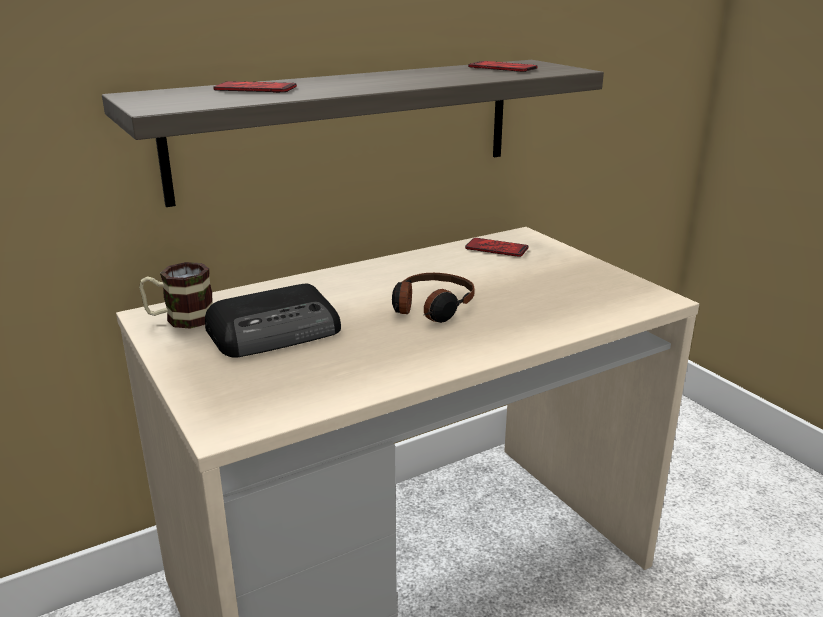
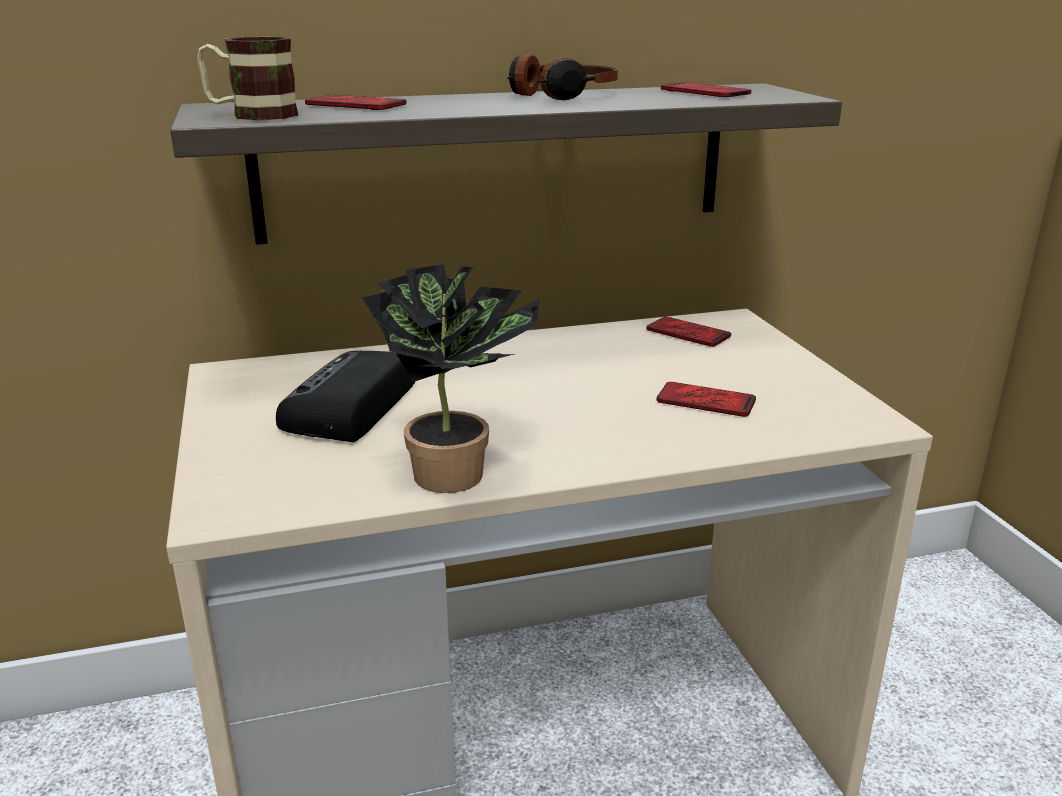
camera: 15 degrees right, 0 degrees up
(180, 319) = (252, 380): mug -> mug (252, 115)
(277, 332) = (350, 408): radio -> radio turned 120 degrees clockwise
(395, 371) = (459, 474): none -> potted plant
(431, 308) = (555, 400): headphones -> headphones (561, 95)
(539, 296) = (706, 401): none -> phone

